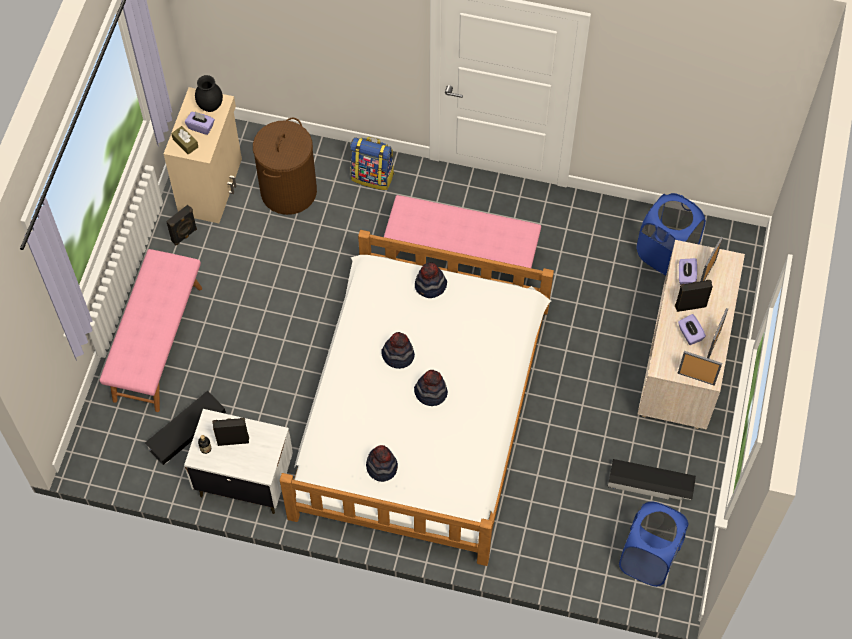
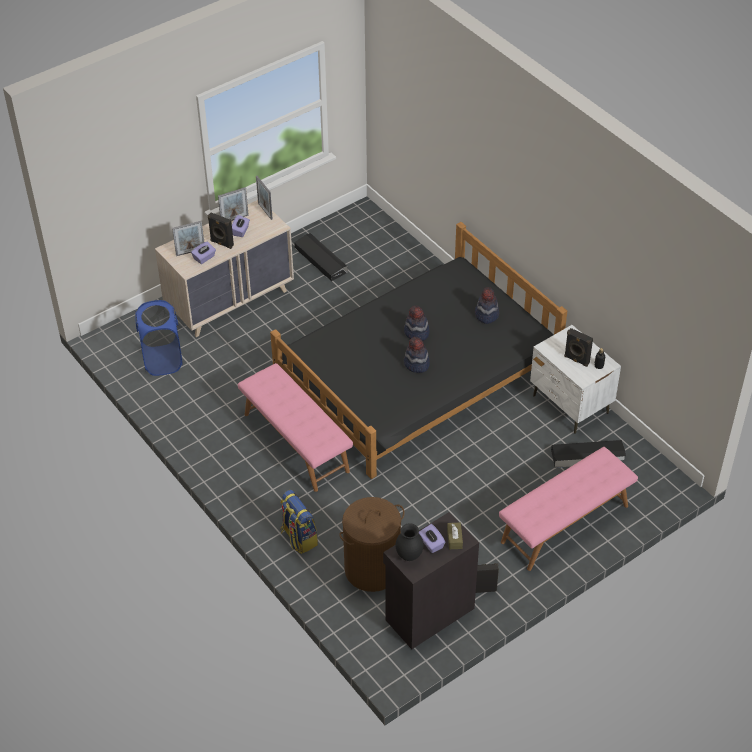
camera: 140 degrees left, 15 degrees down
(212, 186) = (428, 613): beige cabinet -> black cabinet
(421, 409) = (417, 374): white bed -> black bed
(430, 286) = (353, 389): hat -> none
(648, 558) = (363, 232): blue laundry basket -> none

